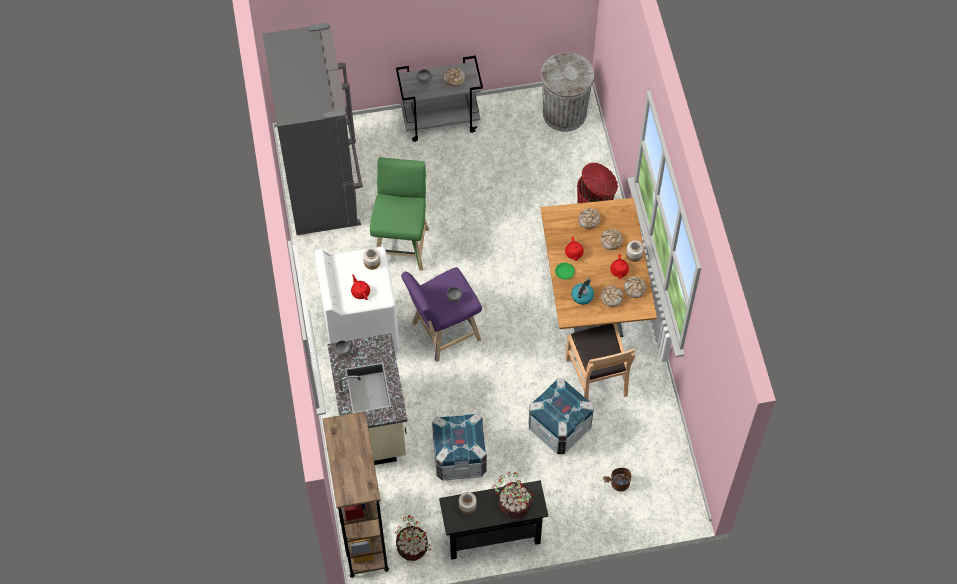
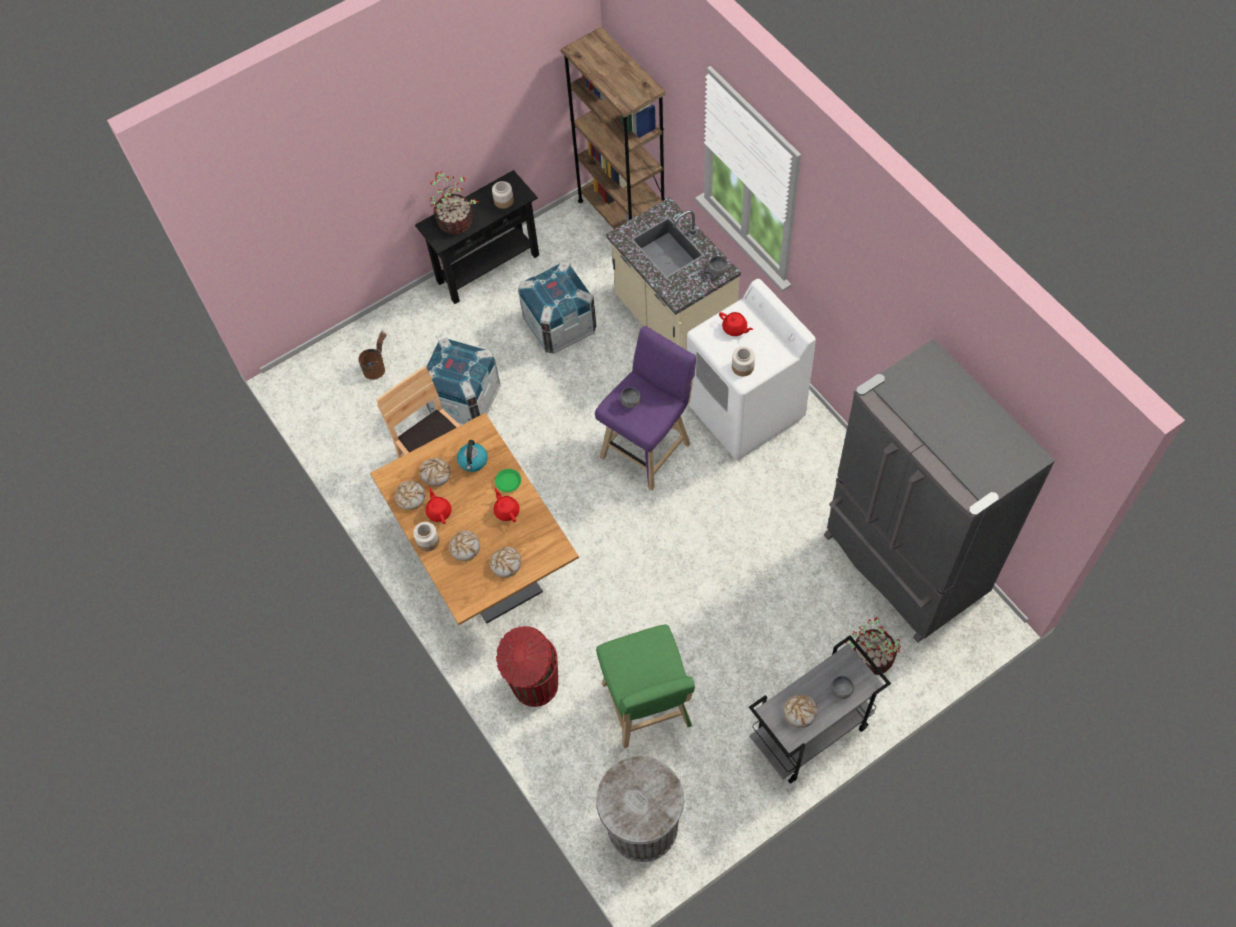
camera: 160 degrees right, 0 degrees up
(402, 243) = (758, 534): green stool -> green stool (648, 709)
(413, 547) = (564, 228): potted plant -> potted plant (871, 656)

